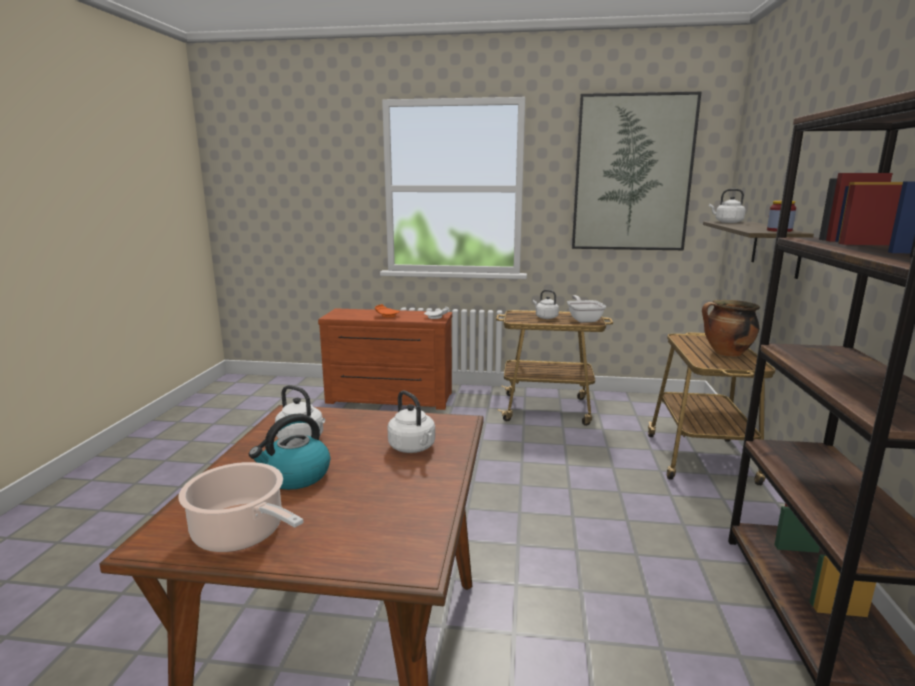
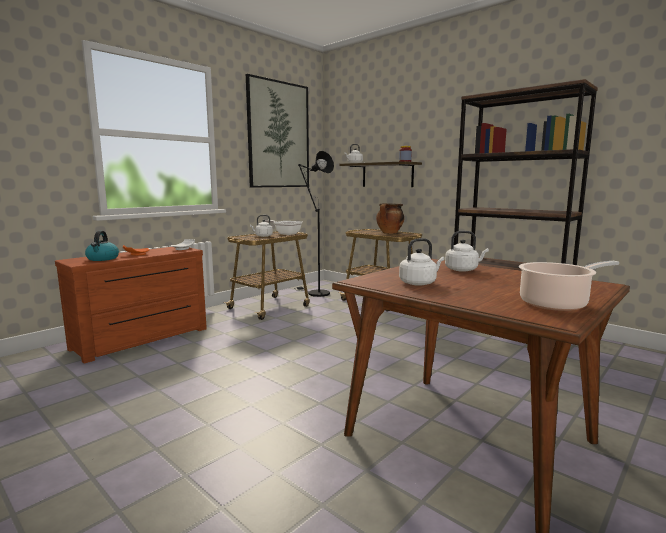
camera: 55 degrees left, 5 degrees down
(295, 476) = (481, 289): kettle -> kettle (102, 259)
(640, 411) = (315, 293): none -> black floor lamp

